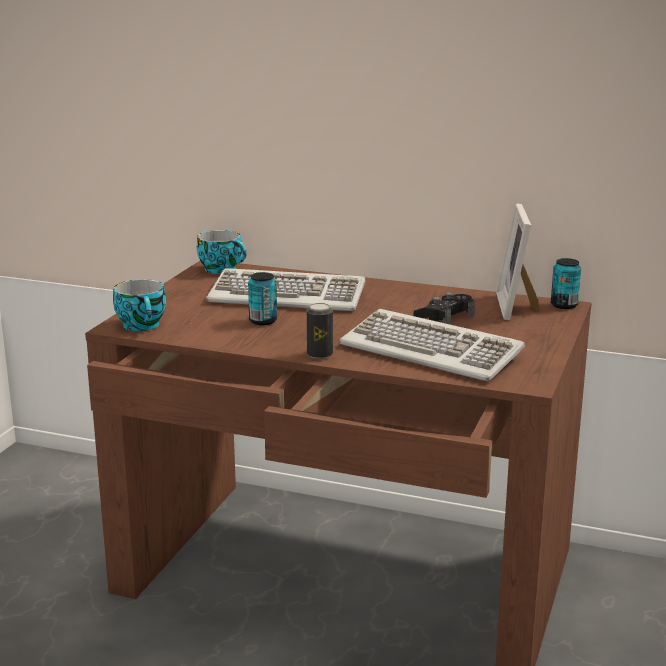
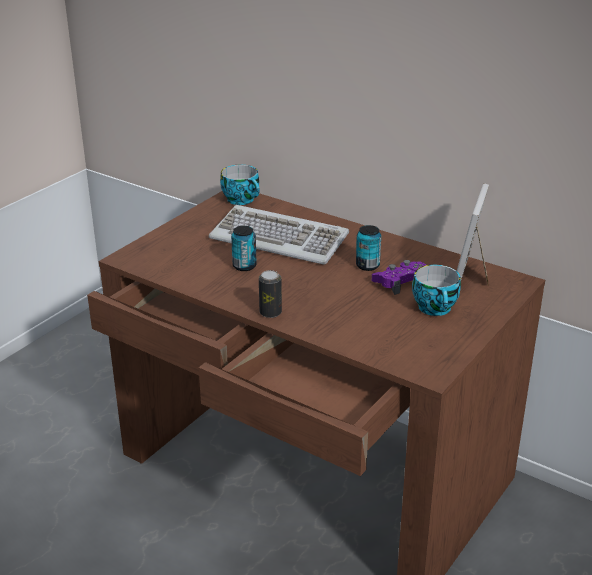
camera: 15 degrees right, 10 degrees up
(143, 326) = (146, 259): cup -> cup (436, 308)
(431, 351) = (367, 321): keyboard -> none
(444, 317) = (400, 282): black game controller -> purple game controller
(564, 305) = (517, 280): can -> can (367, 265)

